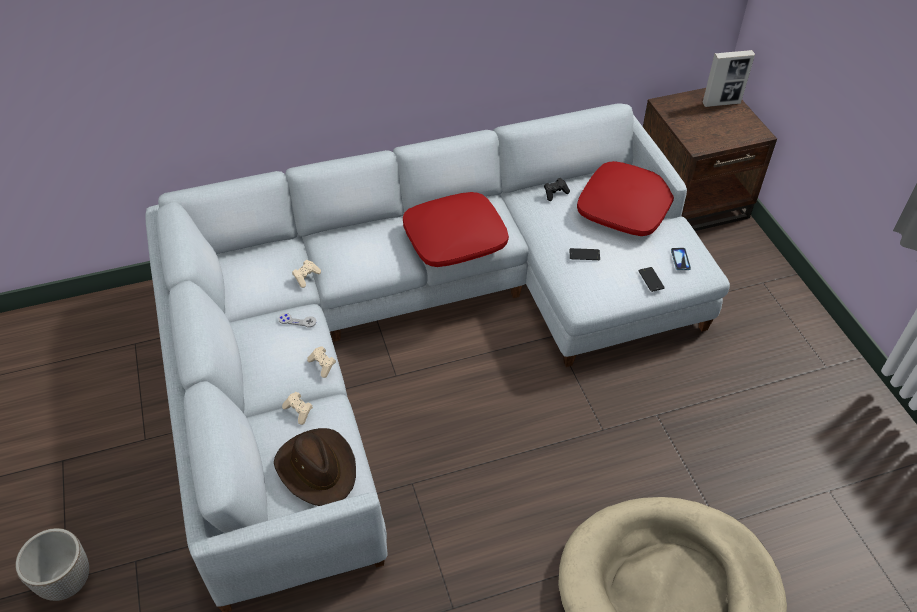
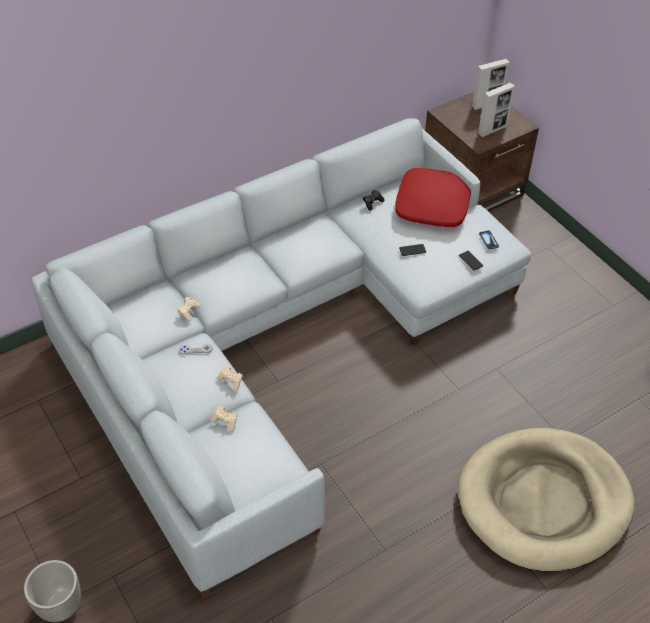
camera: 15 degrees left, 0 degrees up
(317, 468) = (258, 462): brown hat -> none
(455, 238) = (302, 255): red pillow -> none
(719, 132) = (492, 130): none -> picture frame

